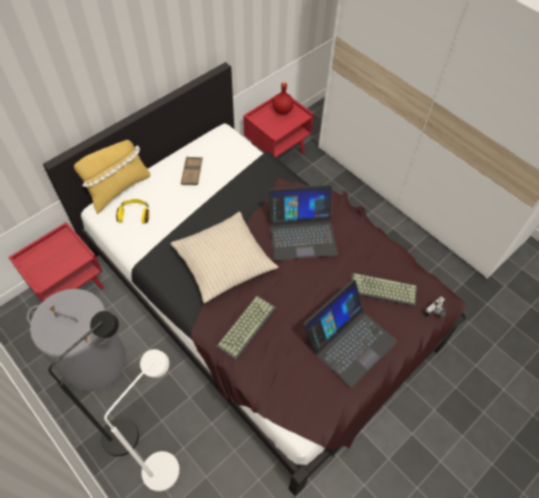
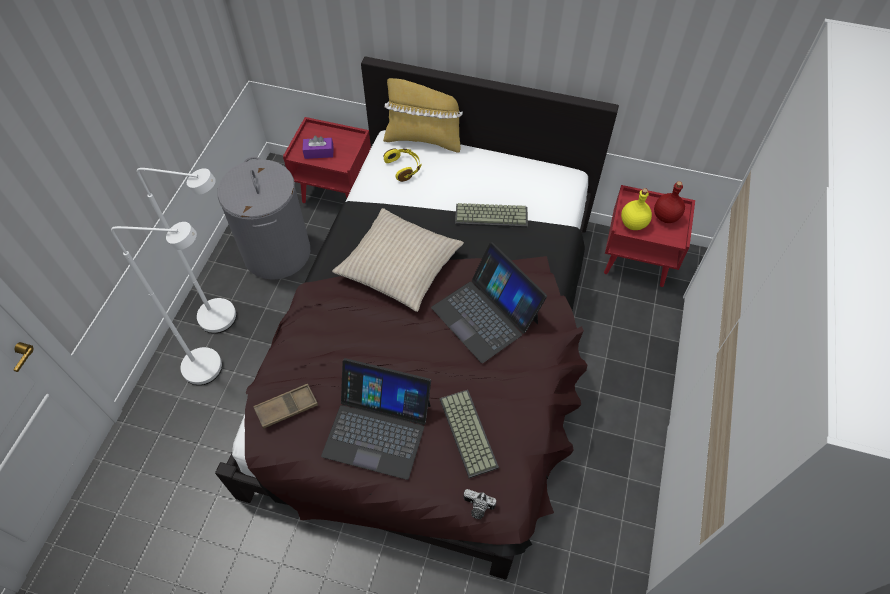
camera: 60 degrees right, 0 degrees up
(54, 266) = (319, 152): none -> purple tissue box
(128, 428) = (228, 317): black floor lamp -> white floor lamp
(192, 173) = (490, 181): brown tray -> brown tray (286, 408)
(246, 326) = (335, 323): keyboard -> keyboard (492, 215)
(275, 128) = (632, 223): none -> yellow bottle

